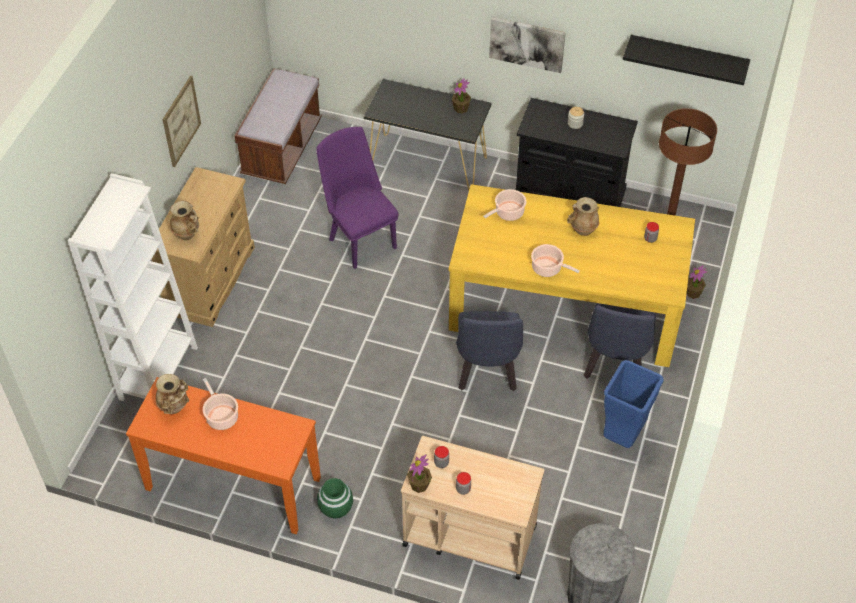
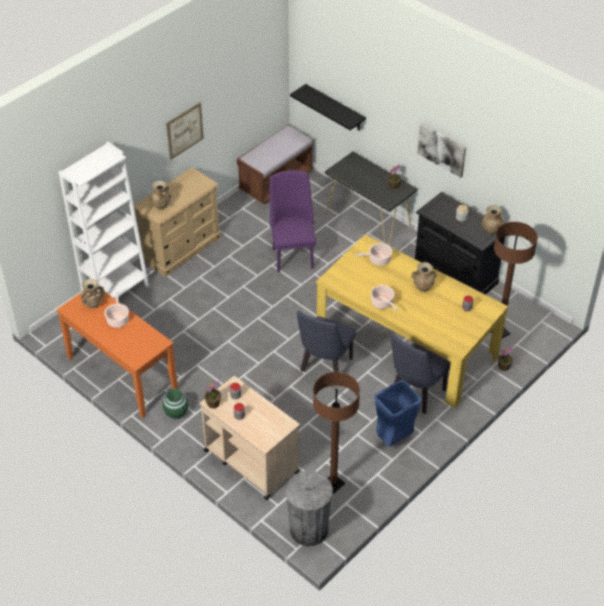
camera: 25 degrees right, 5 degrees down
(586, 523) = (333, 484): none -> brown floor lamp
(619, 127) = (491, 230): none -> beige vase
(687, 58) = (542, 189): black shelf -> black shelf (335, 108)

